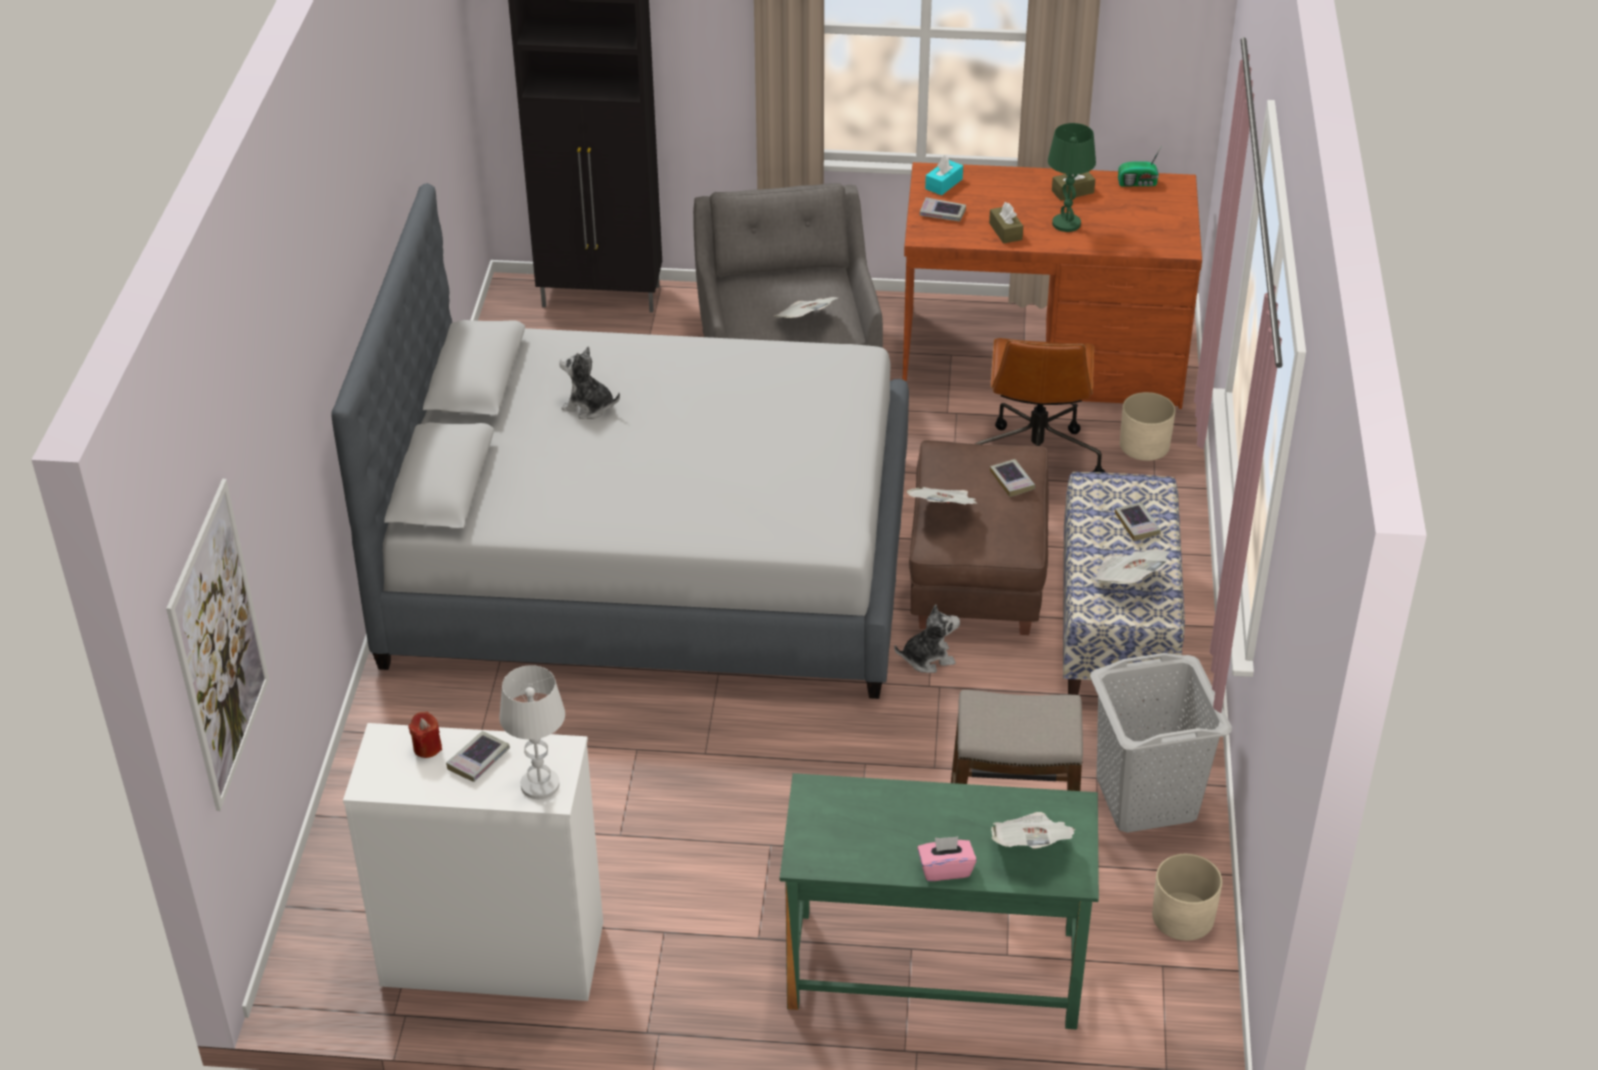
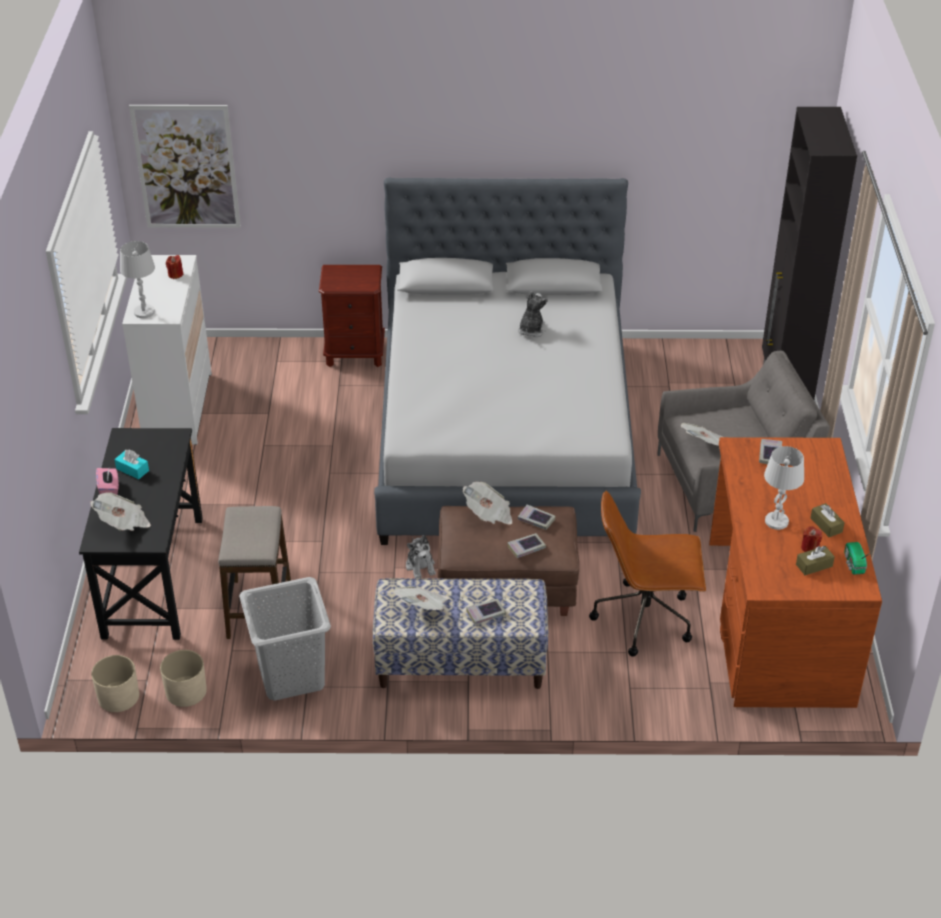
camera: 85 degrees right, 0 degrees up
(396, 717) = (355, 354): none -> brown nightstand
(478, 760) = (164, 291): book -> book (536, 520)
(933, 969) = (153, 576): green desk -> black desk
(943, 184) = (812, 454): turquoise tissue box -> turquoise tissue box (132, 469)
(1005, 231) = (755, 488): brown tissue box -> brown tissue box (814, 565)
(1066, 224) = (776, 521): green table lamp -> white table lamp
(1112, 207) = (810, 548): none -> red candle
(1144, 445) = (680, 682): beige planter -> beige planter (119, 696)

